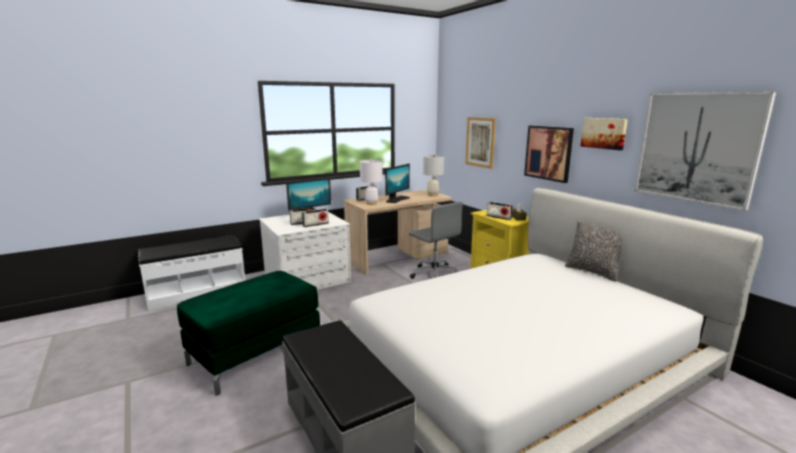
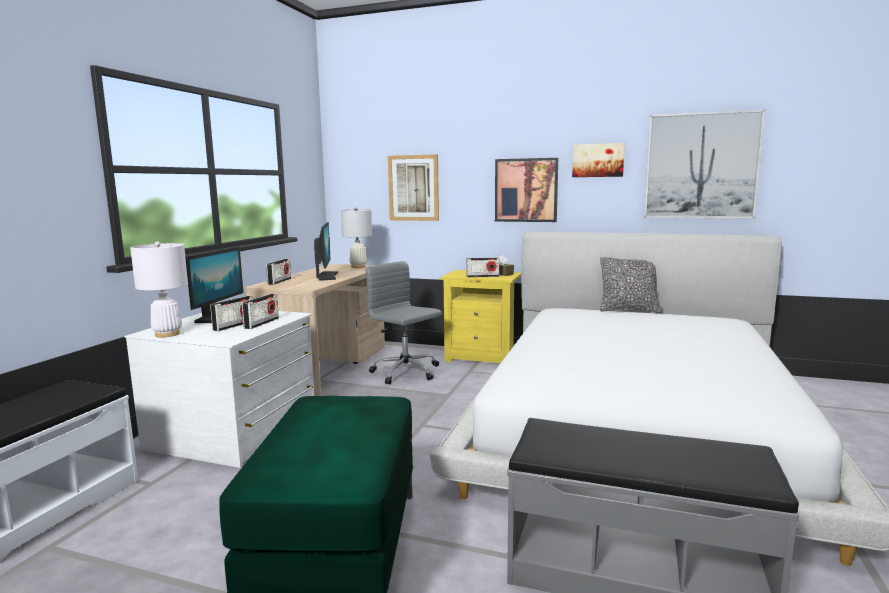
camera: 40 degrees left, 5 degrees down
(371, 203) = (303, 284): white table lamp -> white table lamp (167, 334)
(434, 274) = (406, 372): grey office chair -> grey office chair turned 150 degrees counterclockwise

